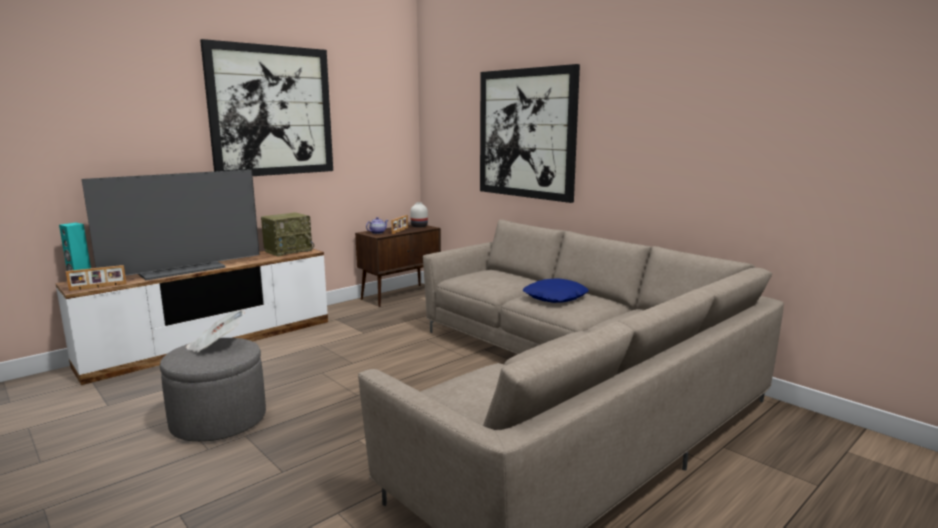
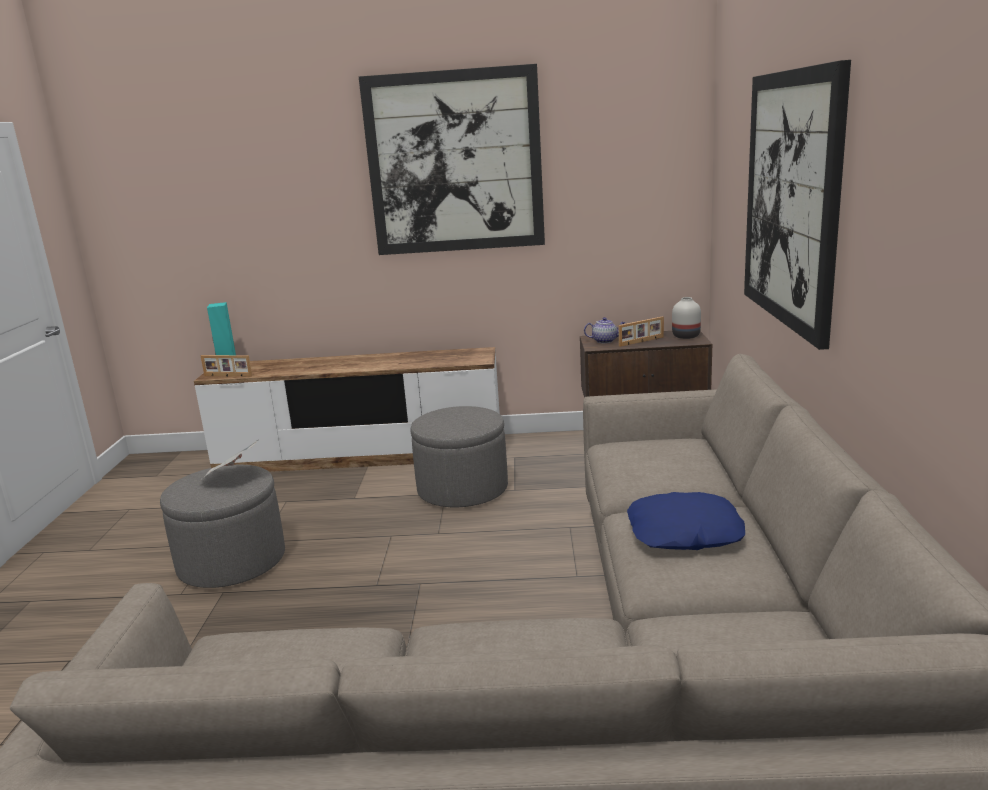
camera: 45 degrees right, 5 degrees up
(182, 270) = (322, 366): television -> none
(288, 251) = (461, 355): radio -> none
(329, 340) = (462, 489): none -> grey ottoman

